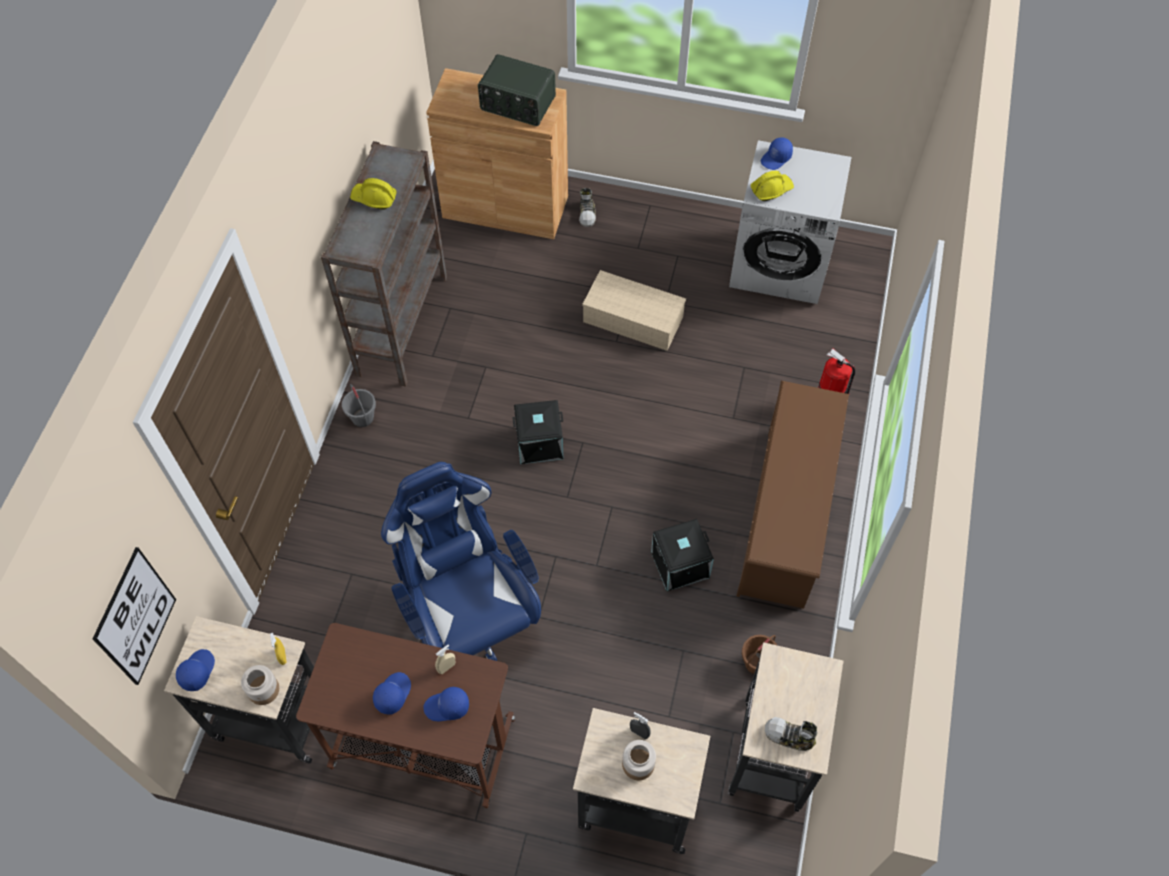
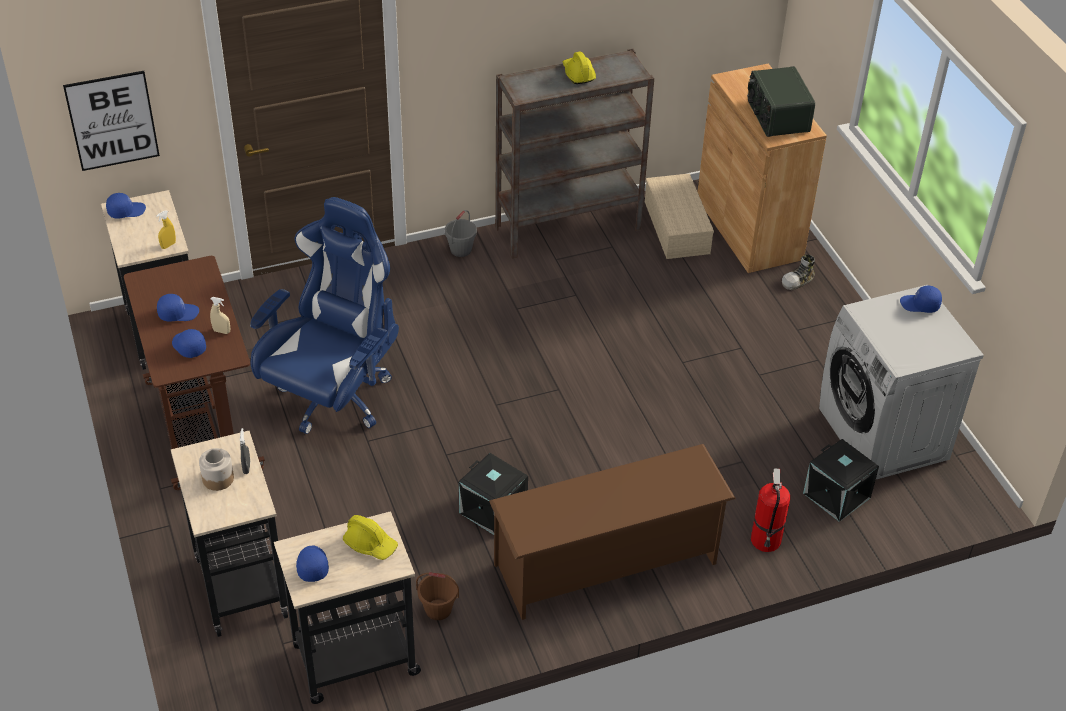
camera: 55 degrees right, 15 degrees down
(264, 690) = (135, 249): jar -> none
(539, 444) = (531, 363): black storage box -> black storage box (835, 496)
(635, 319) = (718, 363): beige storage box -> beige storage box (678, 228)
(771, 190) = (878, 316): yellow hard hat -> yellow hard hat (370, 544)
(789, 737) = (311, 566): shoe -> blue cap

